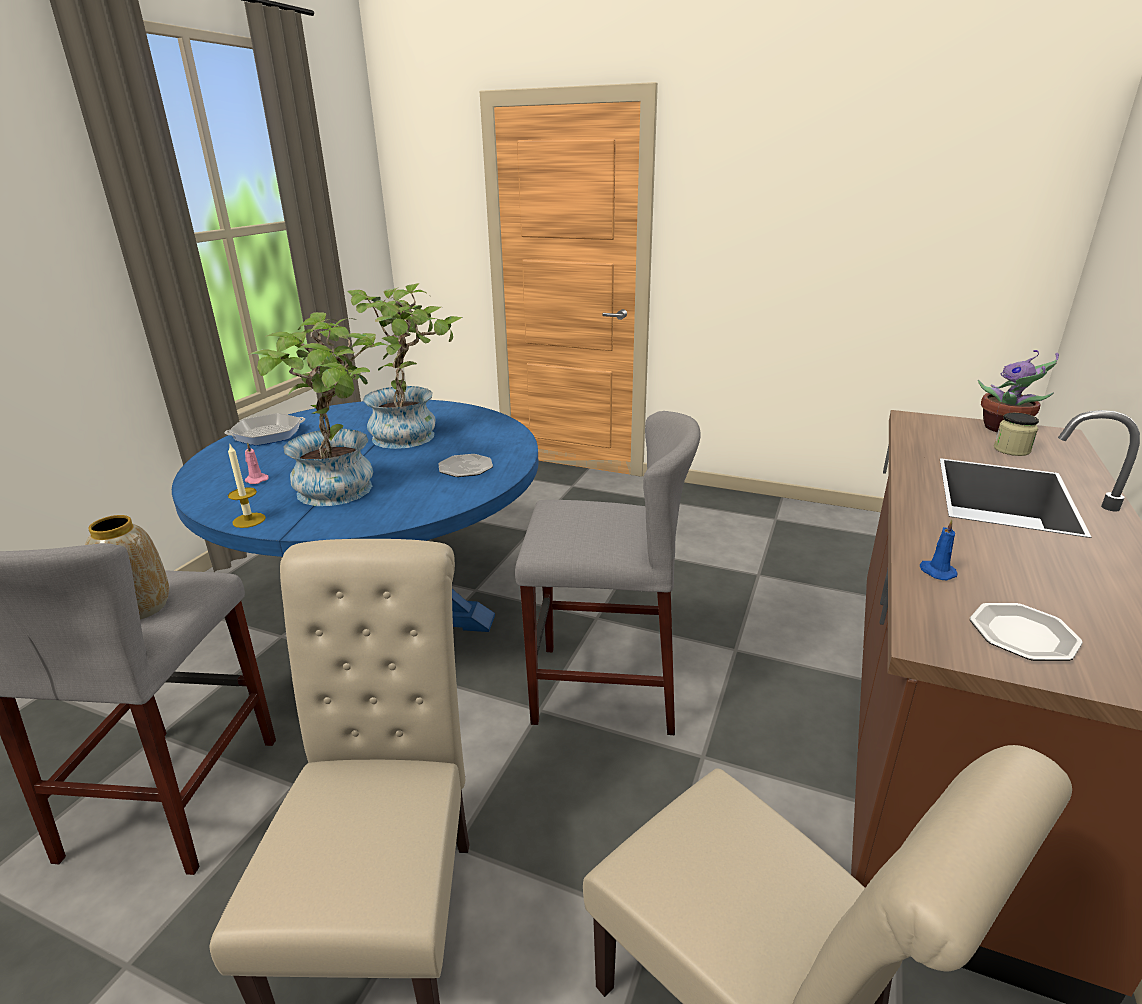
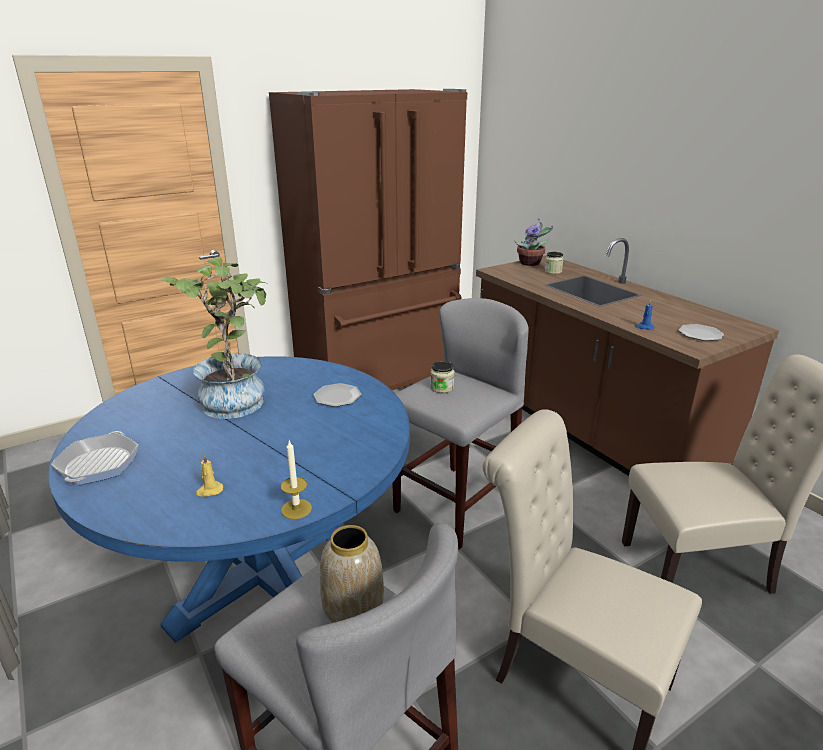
camera: 55 degrees left, 0 degrees up
(256, 480) = (209, 491): pink candle -> yellow candle
(344, 491) = (305, 453): potted plant -> none
(587, 515) = (442, 388): none -> jar
(772, 525) = (379, 376): none -> brown fridge

